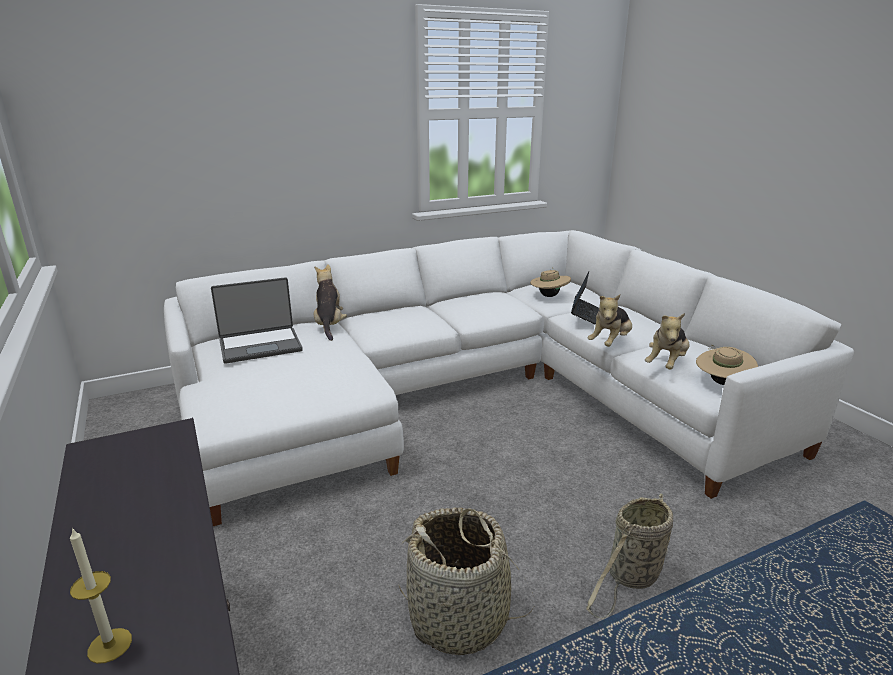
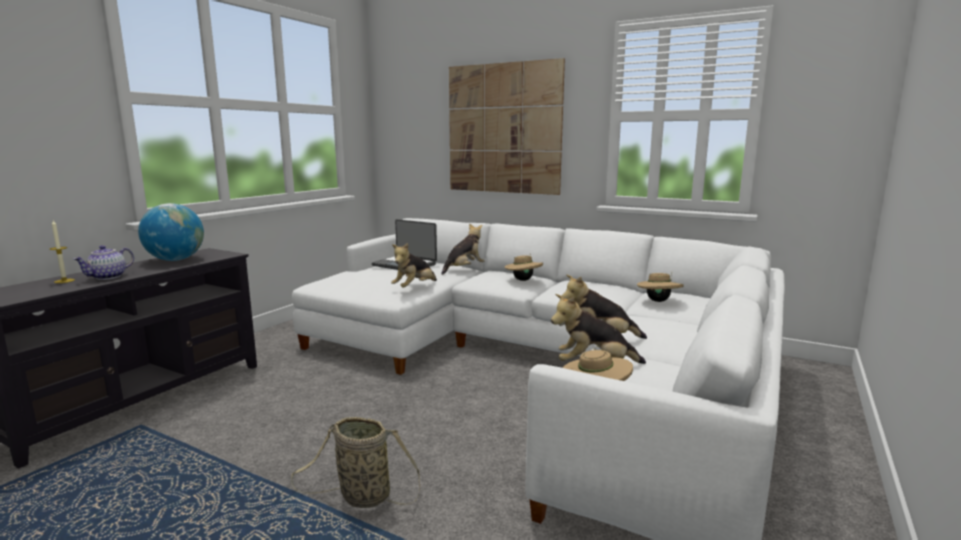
camera: 55 degrees right, 10 degrees down
(124, 488) = (175, 260): none -> globe
(164, 578) = (108, 277): none -> teapot
(286, 132) = (503, 129): none -> picture
(353, 367) = (414, 288): none -> plush toy
(419, 315) = (523, 280): none -> beige hat
(459, 618) = (269, 438): basket -> none
(586, 316) = (638, 319): laptop -> none

